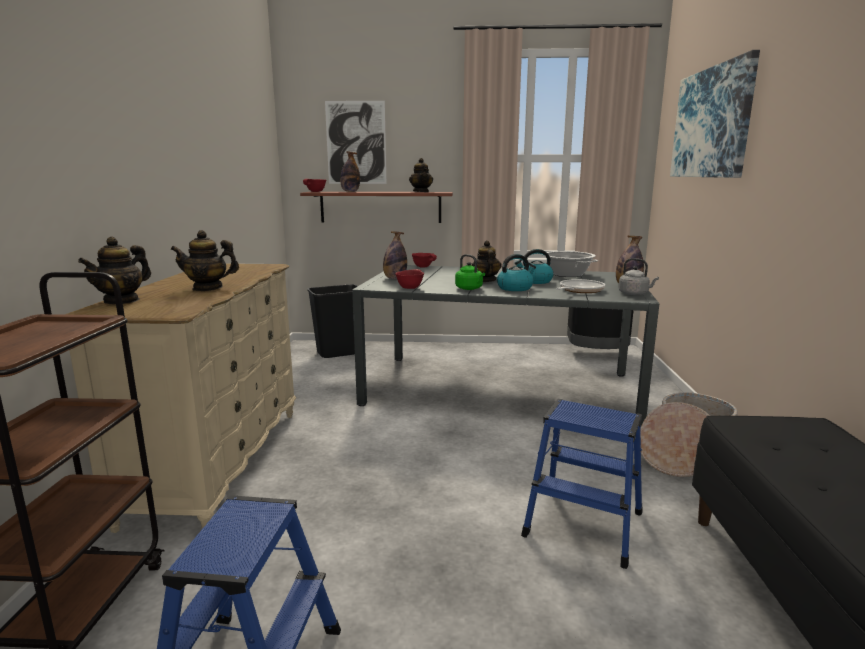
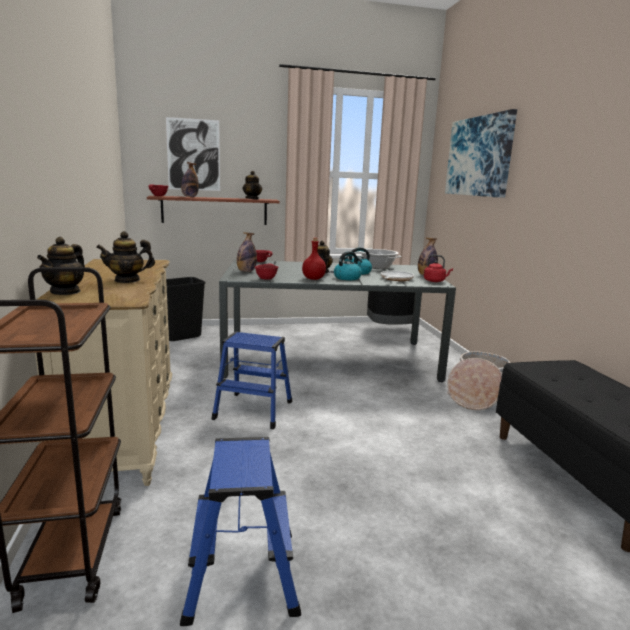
camera: 15 degrees left, 0 degrees up
(470, 288) = (314, 279): green kettle -> red bottle
(584, 523) = (428, 445): blue step ladder -> blue step ladder (254, 410)
(635, 294) = (435, 281): grey kettle -> red kettle

